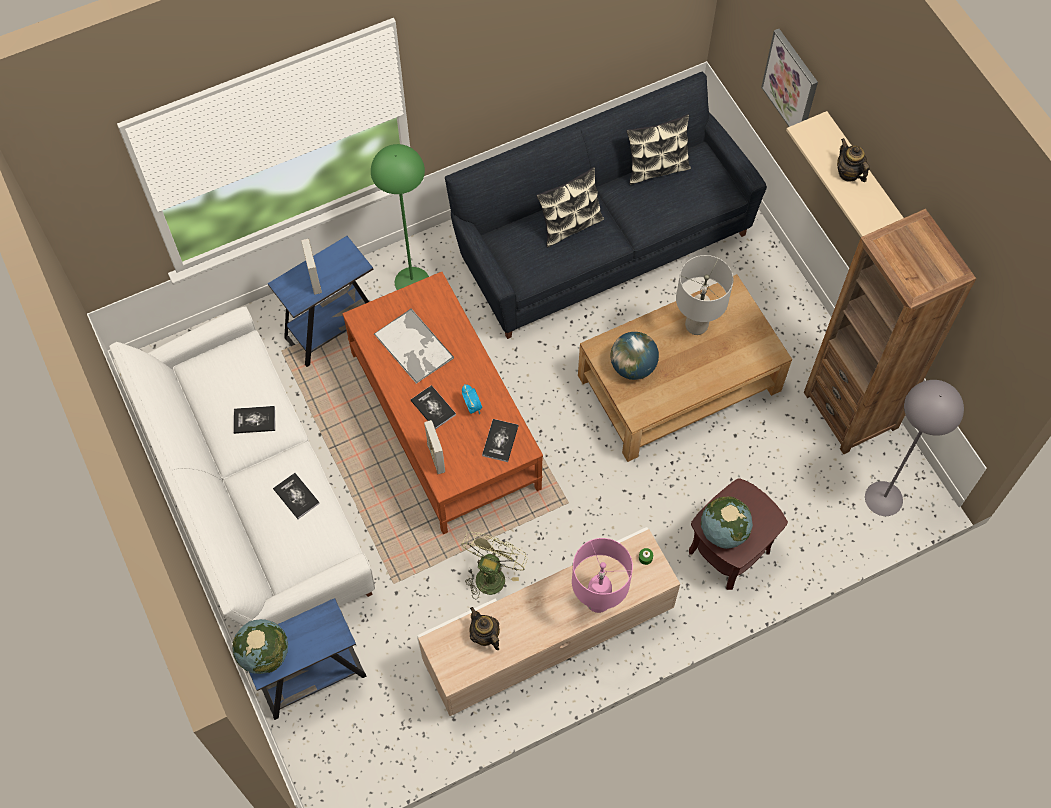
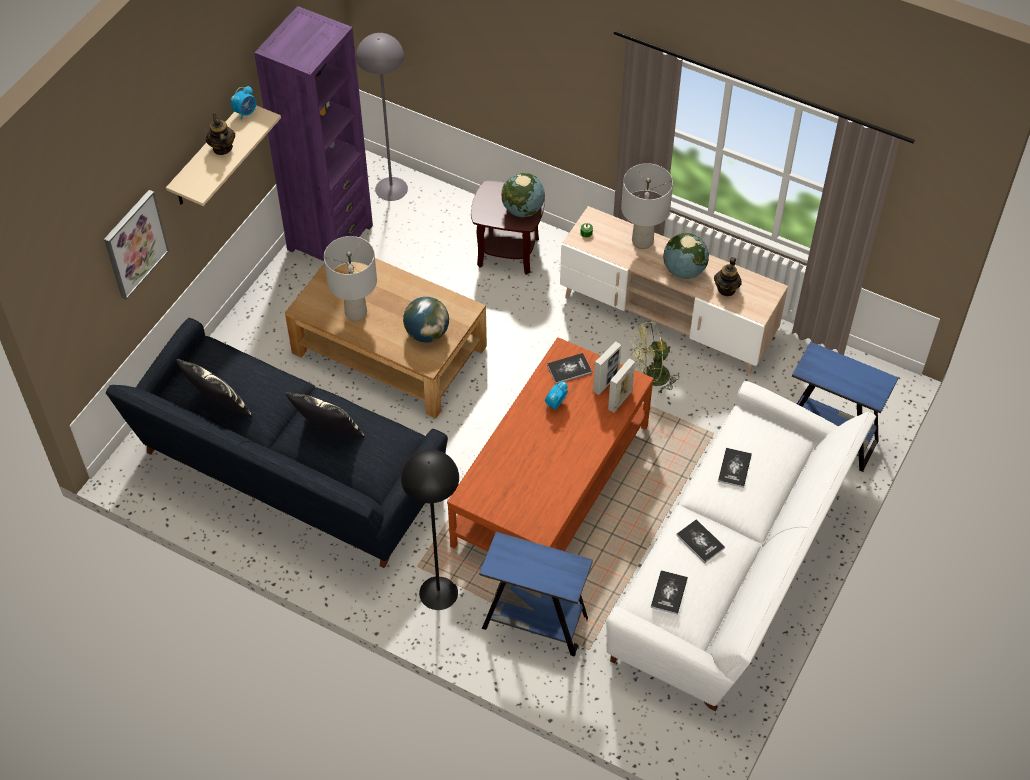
camera: 125 degrees left, 10 degrees down
(264, 654) = (871, 388): globe -> globe (684, 270)
(314, 280) = (544, 567): picture frame -> picture frame (605, 383)
(412, 281) = (438, 592): green floor lamp -> black floor lamp
(414, 347) = (536, 475): tray -> none
(433, 407) = (579, 428): book -> book (669, 593)
(598, 600) = (642, 241): pink table lamp -> grey table lamp
(849, 173) = (222, 148): teapot -> teapot turned 135 degrees clockwise
(851, 410) = (330, 237): brown bookcase -> purple bookcase
(886, 213) = (246, 112): none -> alarm clock

